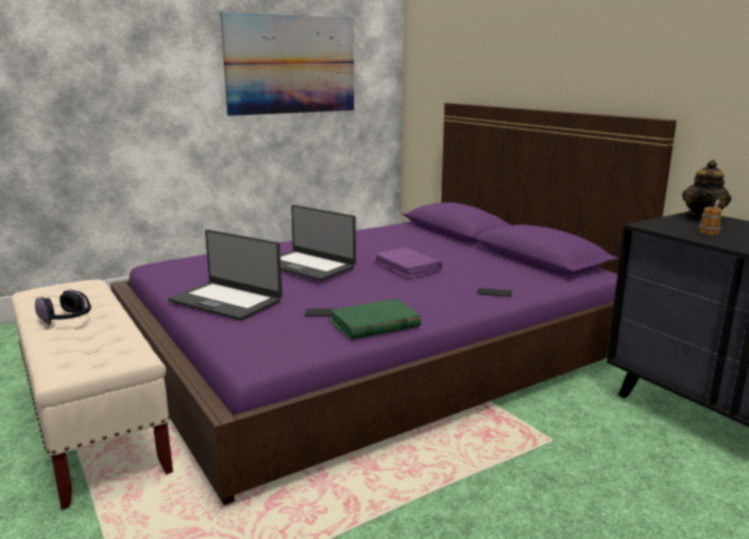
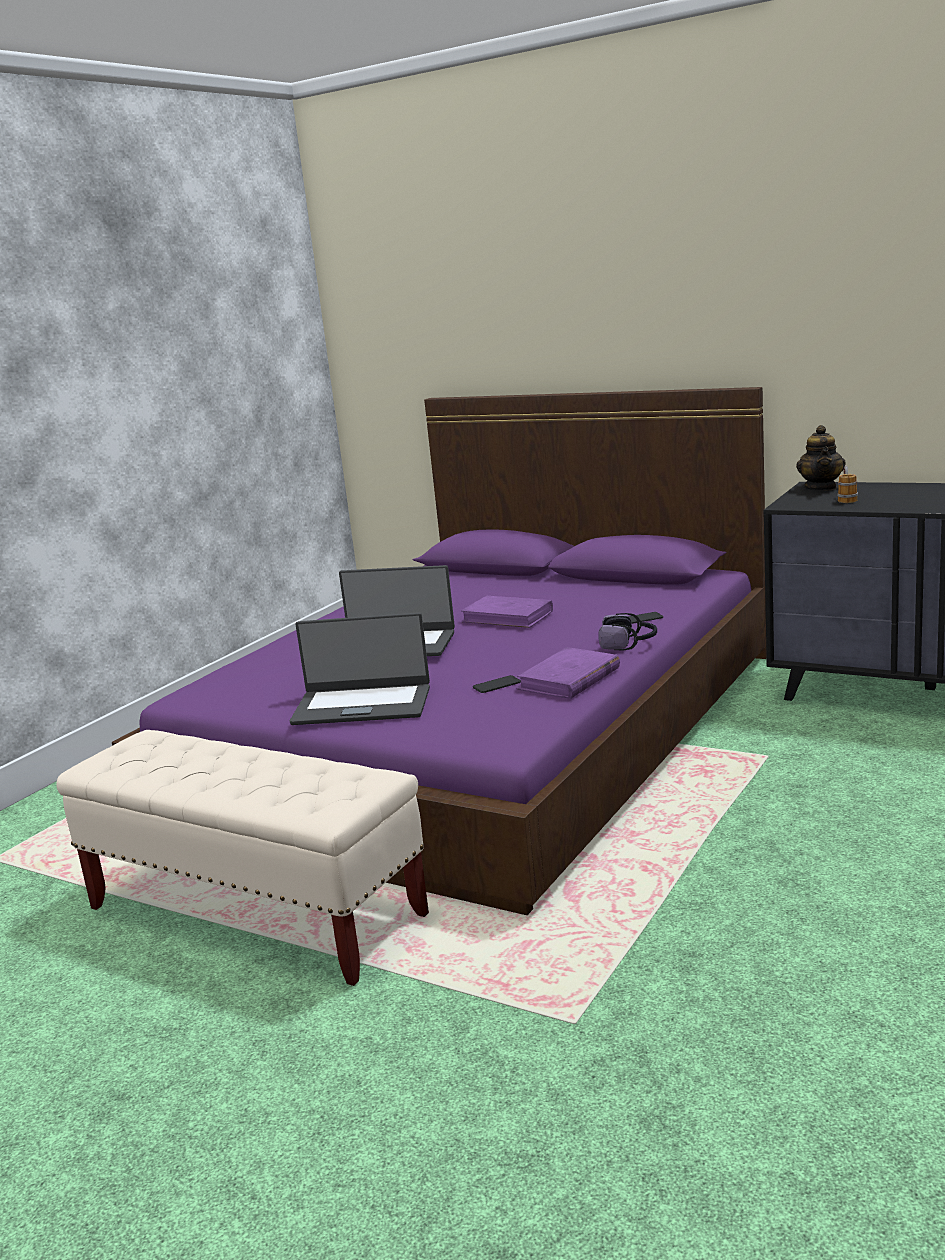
camera: 25 degrees left, 0 degrees up
(67, 319) = (218, 773): headphones -> headphones (629, 644)
(290, 65) = (204, 377): picture -> none
(374, 324) = (569, 679): green book -> purple book

